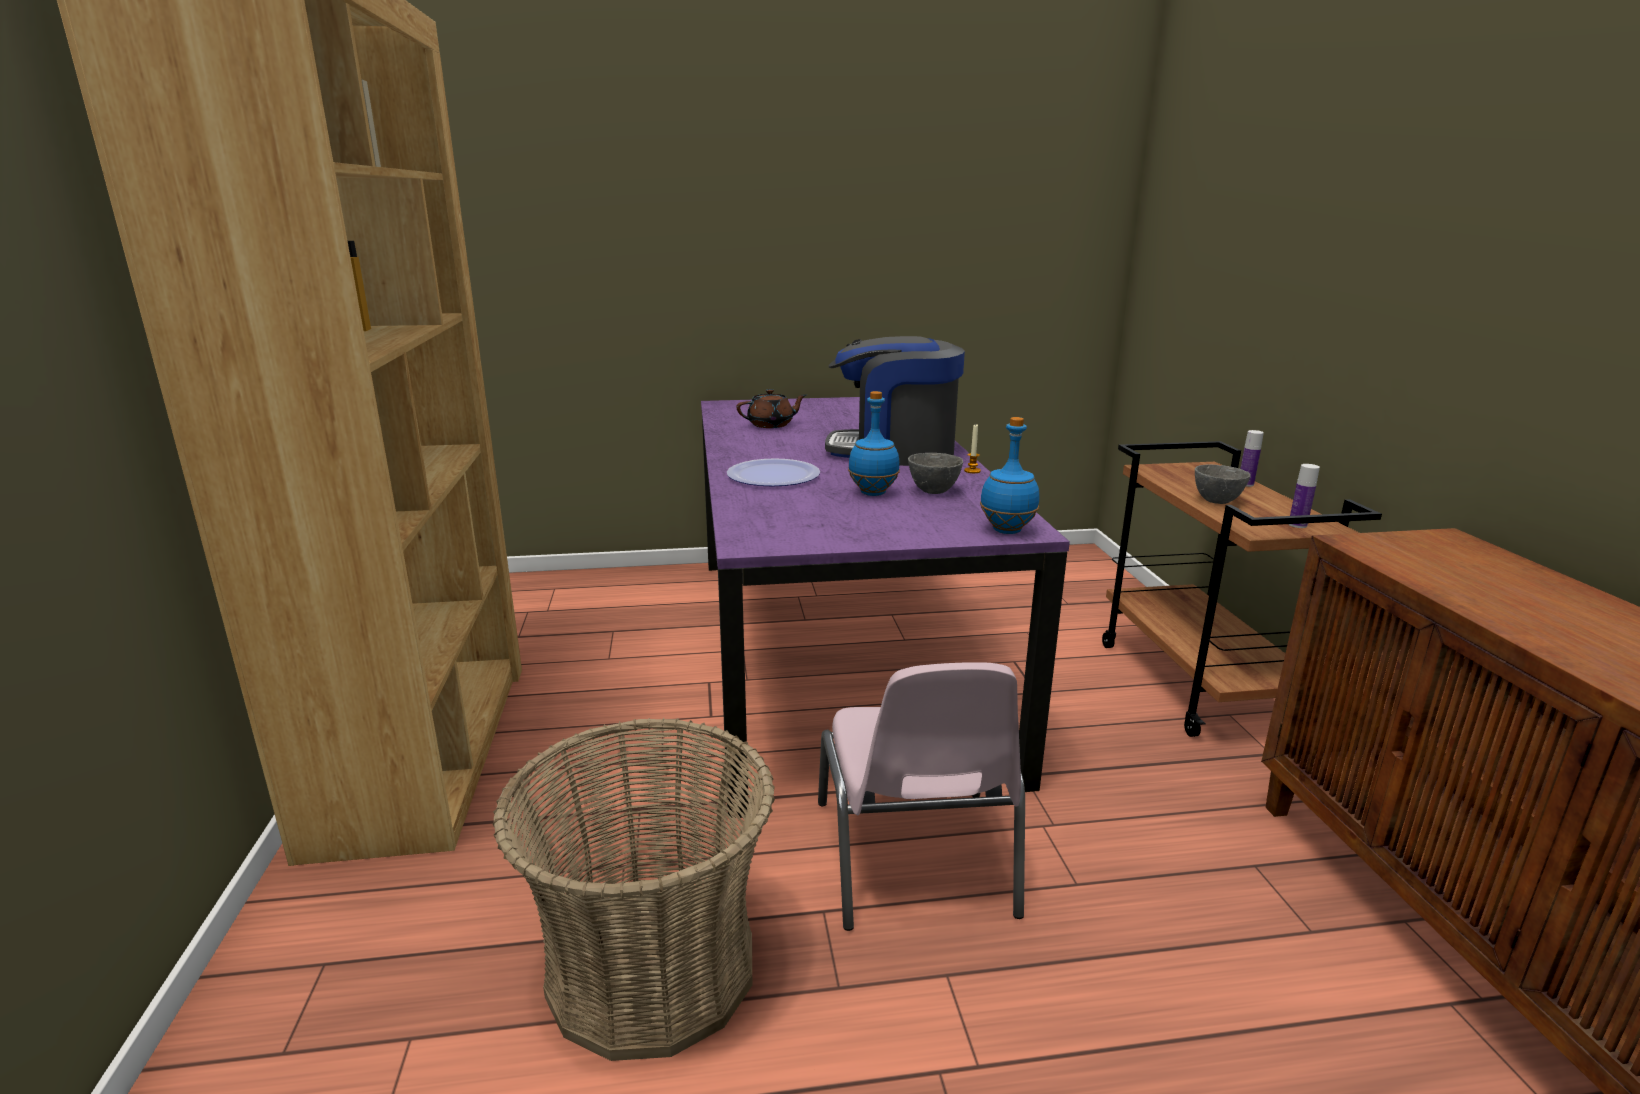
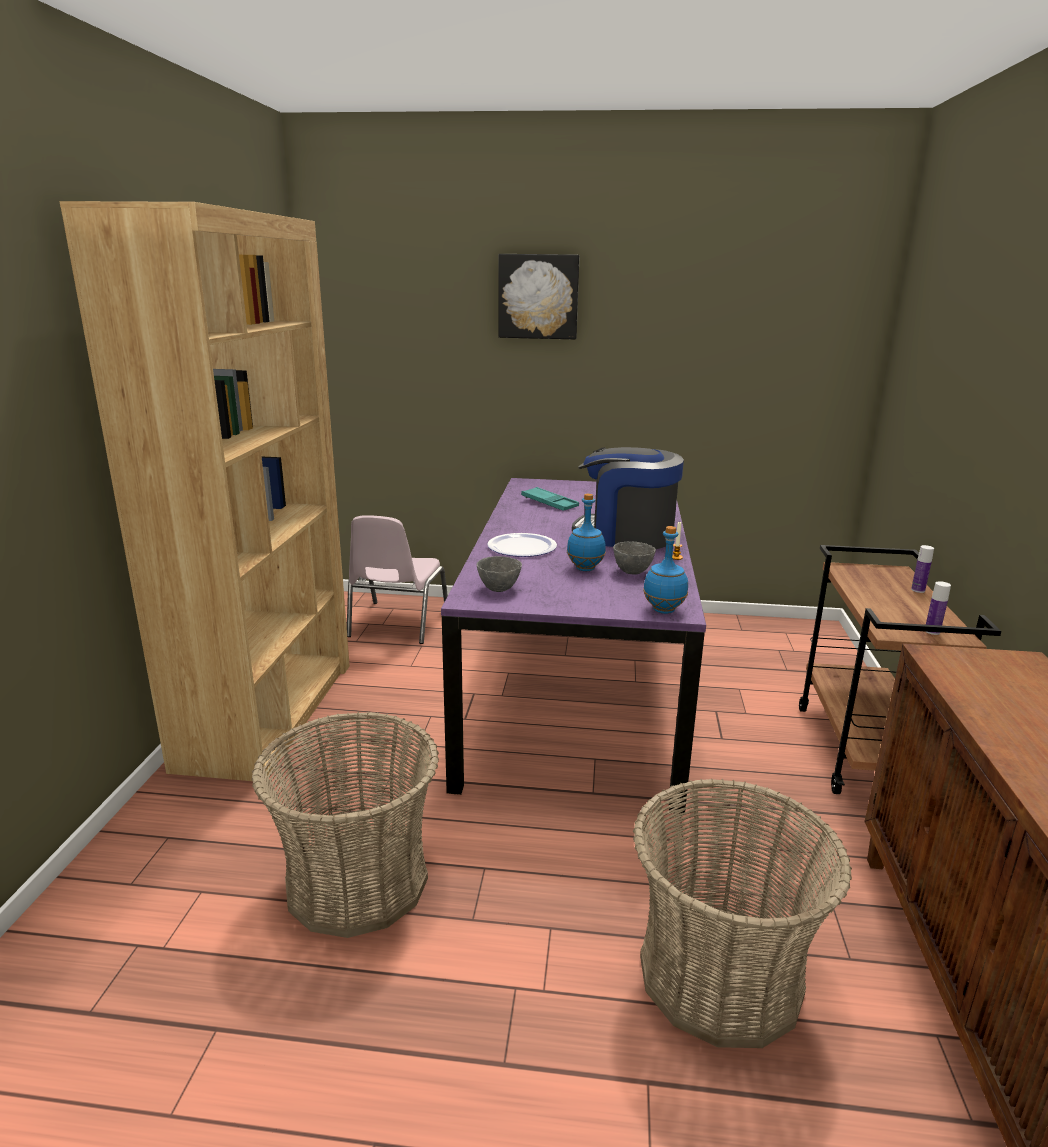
camera: 15 degrees right, 0 degrees up
(723, 159) = (538, 296): none -> picture
(771, 425) = (549, 503): brown teapot -> turquoise tray
(914, 859) = (565, 845): pink chair -> pink chair (397, 623)
(1182, 989) = (720, 975): none -> basket
(1215, 501) = (877, 602): grey bowl -> grey bowl (498, 588)

